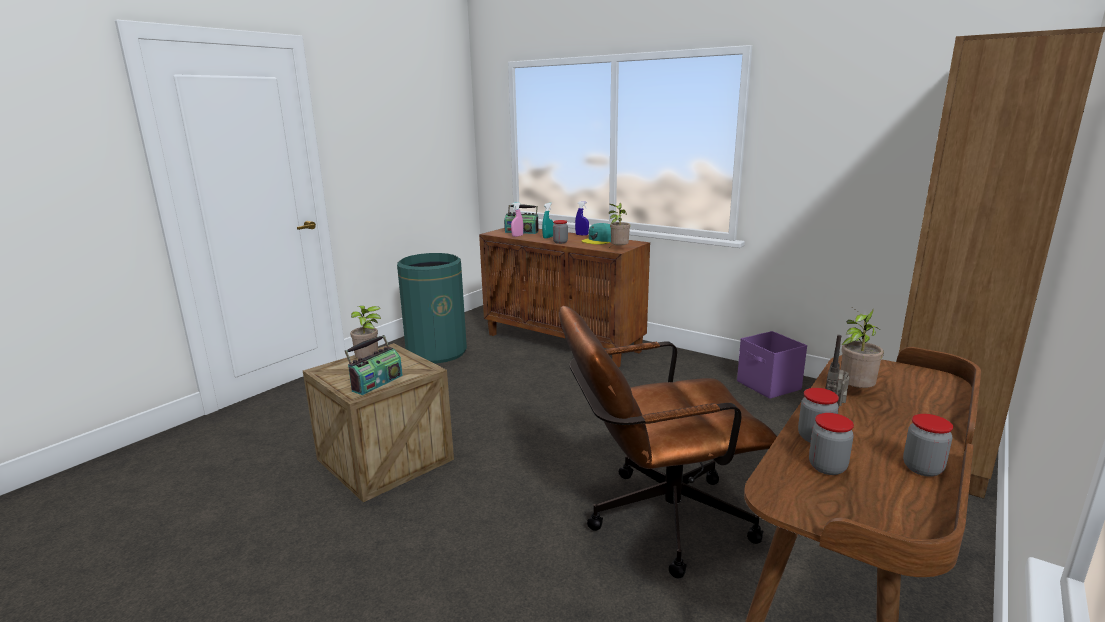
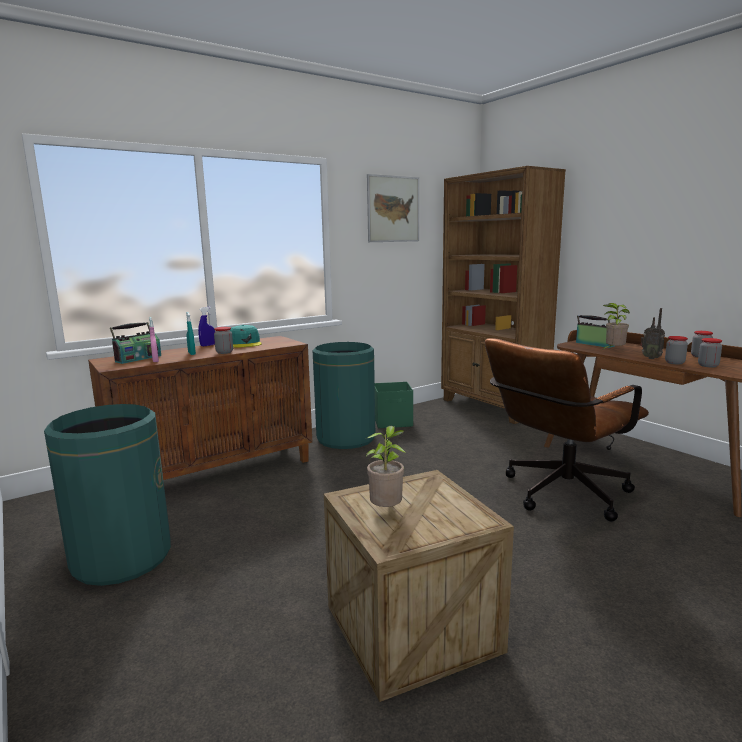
camera: 70 degrees left, 5 degrees down
(376, 383) = (456, 508): radio -> radio (594, 344)
(618, 250) = (293, 343): potted plant -> none
(655, 519) = (558, 495): brown office chair -> brown office chair turned 45 degrees clockwise
(688, 372) = (345, 438): none -> green trash can
(768, 386) = (393, 422): purple storage box -> green storage box
(854, 104) = (393, 209): none -> picture

